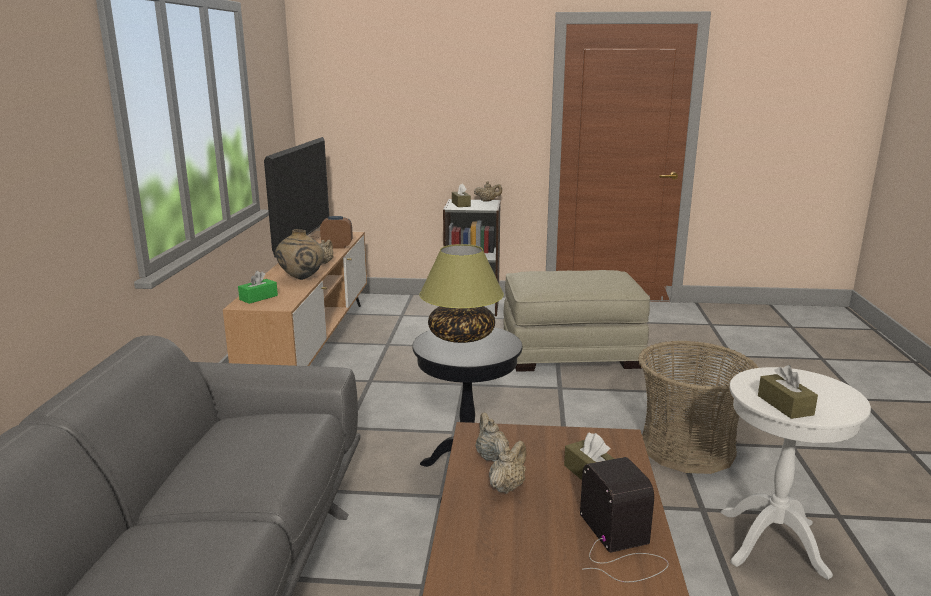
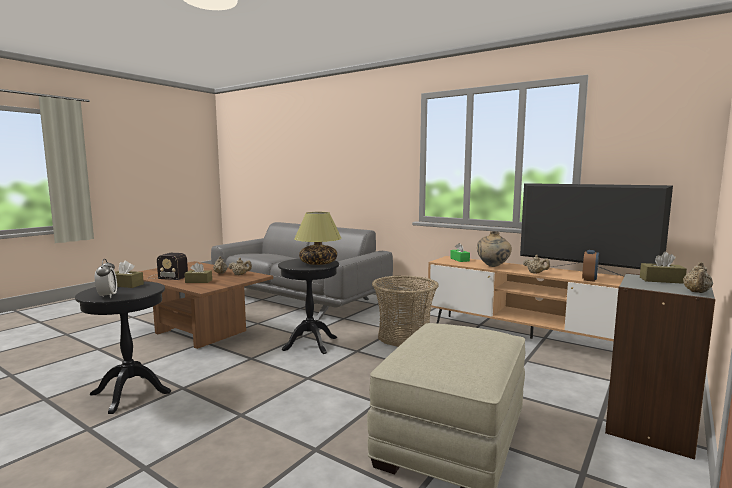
camera: 120 degrees right, 10 degrees down
(687, 448) = (228, 414): basket -> basket (404, 337)
(772, 543) = (130, 393): white side table -> black side table
(823, 386) = (107, 296): none -> alarm clock

